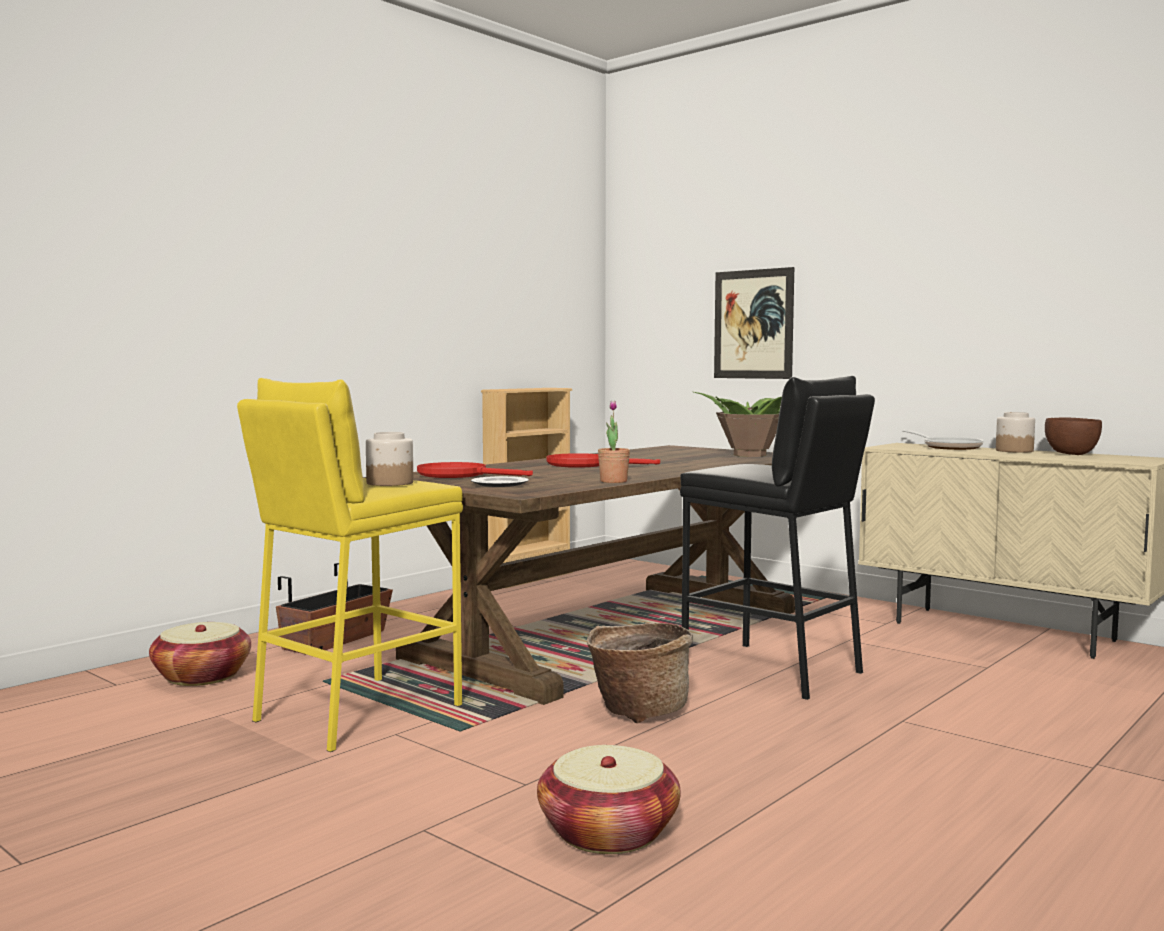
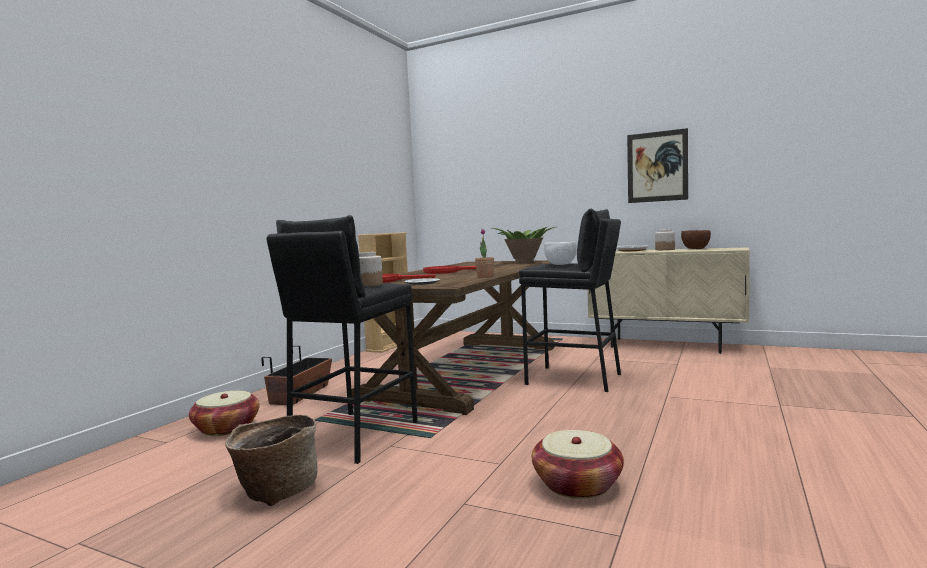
camera: 15 degrees left, 0 degrees up
(356, 713) = (353, 436): yellow stool -> black stool
(638, 711) = (523, 410): basket -> basket (276, 491)
(753, 324) = (507, 191): picture -> picture (657, 166)
(755, 469) = (560, 264): none -> white bowl

